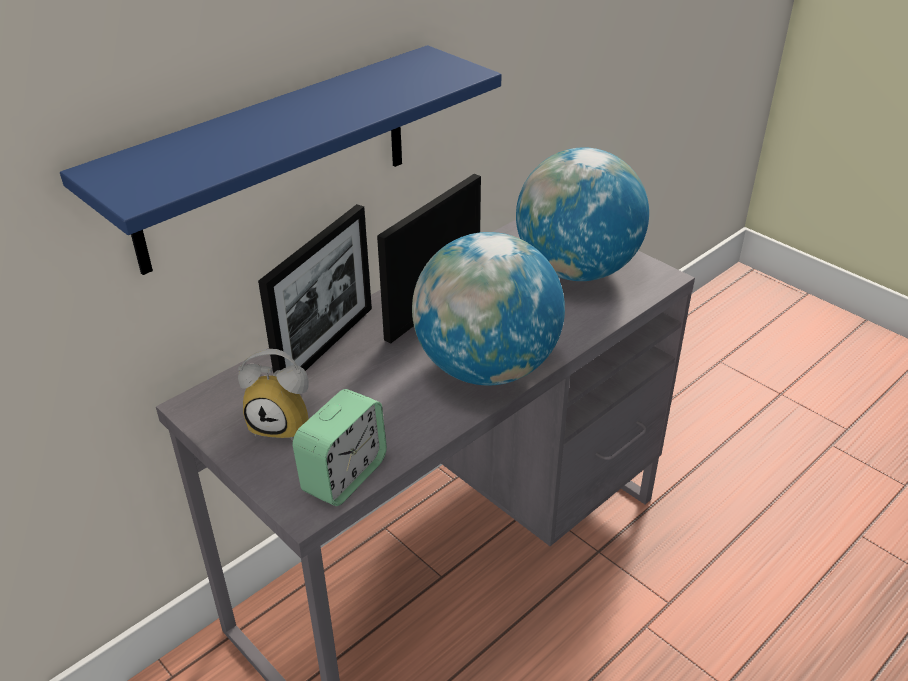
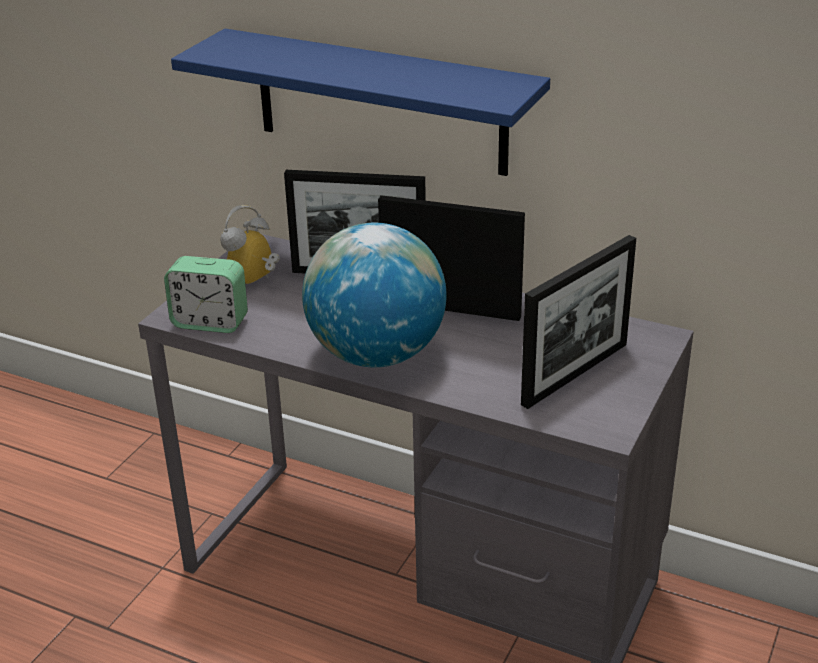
camera: 70 degrees right, 5 degrees down
(284, 423) = (255, 283): alarm clock -> alarm clock turned 45 degrees clockwise
(576, 270) = (575, 374): globe -> picture frame

